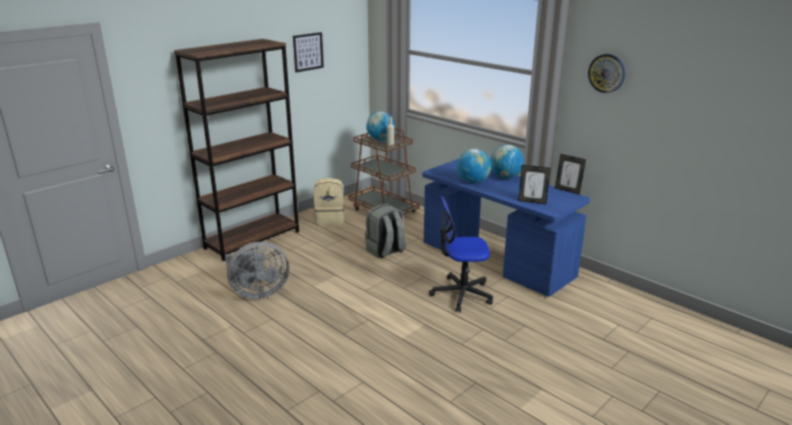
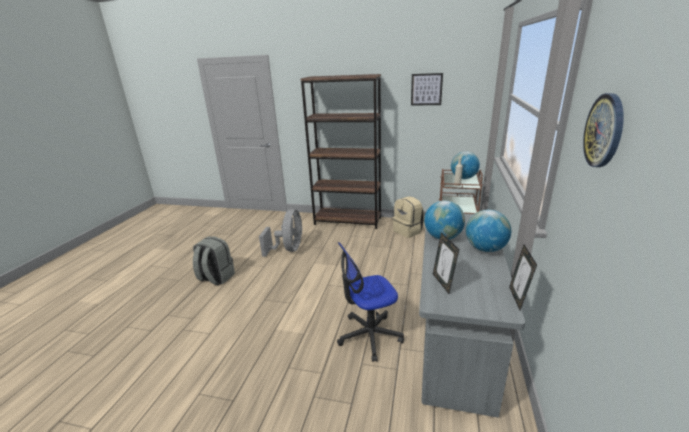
camera: 60 degrees right, 0 degrees up
(257, 293) = (288, 249): grey fan -> grey fan turned 120 degrees counterclockwise
(385, 251) = (394, 269): grey backpack -> grey backpack (216, 278)
(461, 294) = (369, 335): office chair -> office chair turned 75 degrees counterclockwise
(496, 261) = (455, 335): blue desk -> grey desk

